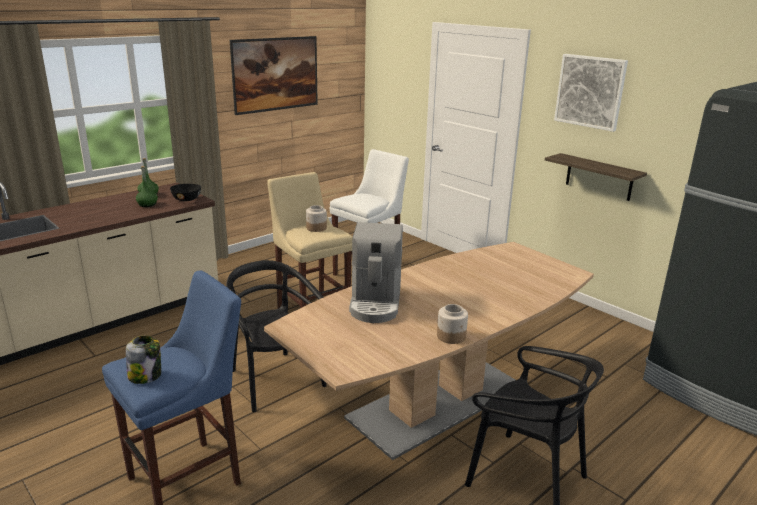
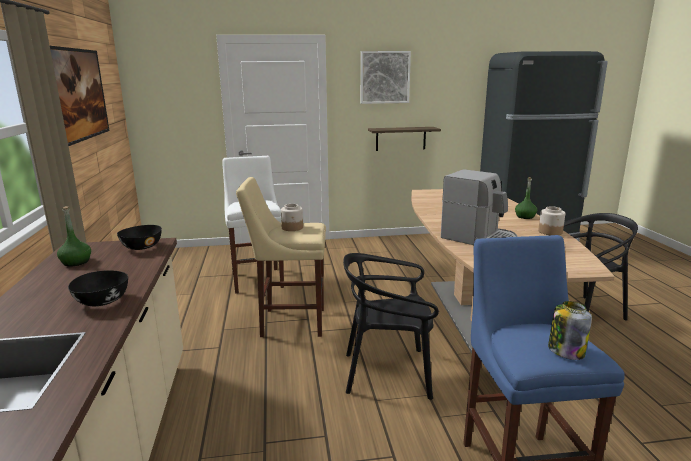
camera: 55 degrees left, 5 degrees down
(97, 218) = (101, 301): none -> black bowl
(147, 204) = (113, 267): green bottle -> green bottle (525, 216)

